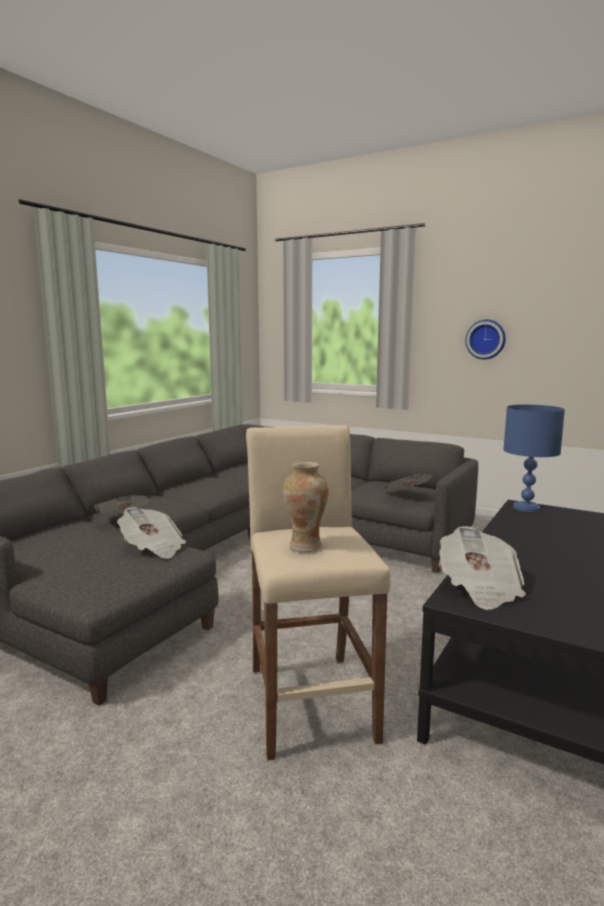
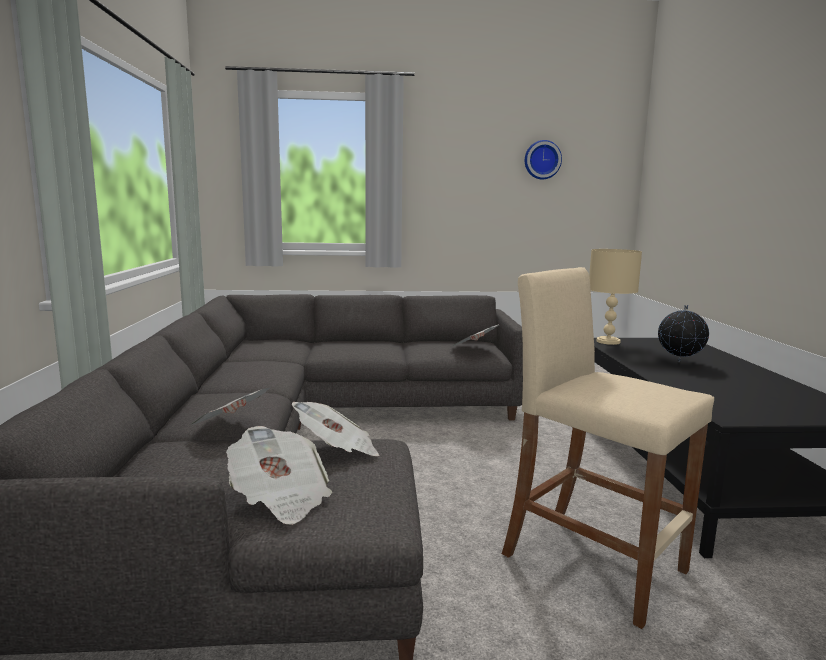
camera: 35 degrees left, 0 degrees up
(305, 546) = (634, 392): vase -> none
(479, 588) = (722, 405): newspaper -> newspaper (280, 498)
(486, 339) = (472, 194): wall clock -> wall clock (542, 160)
(525, 508) = (607, 341): blue table lamp -> beige table lamp
(554, 542) = (679, 362): none -> globe

